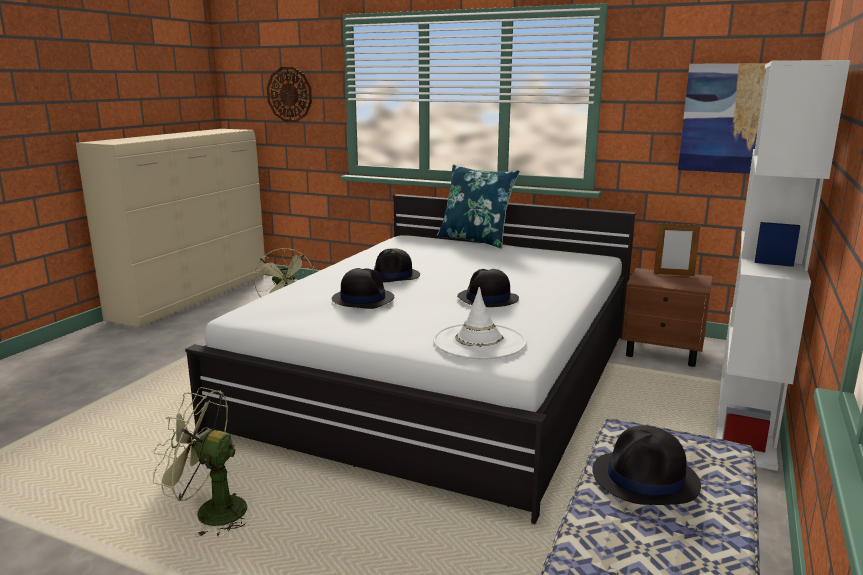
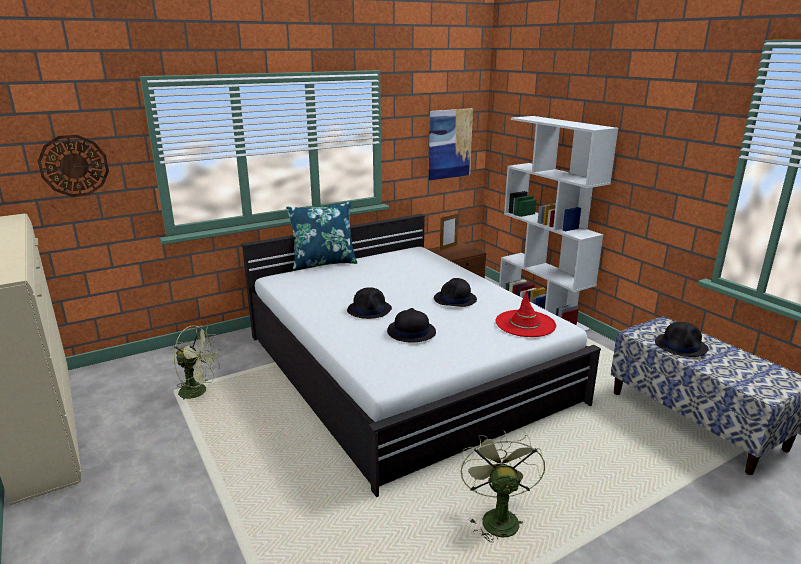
camera: 55 degrees left, 5 degrees up
(210, 512) = (497, 517): green fan -> green fan turned 135 degrees clockwise
(479, 341) = (525, 324): white hat -> red hat

